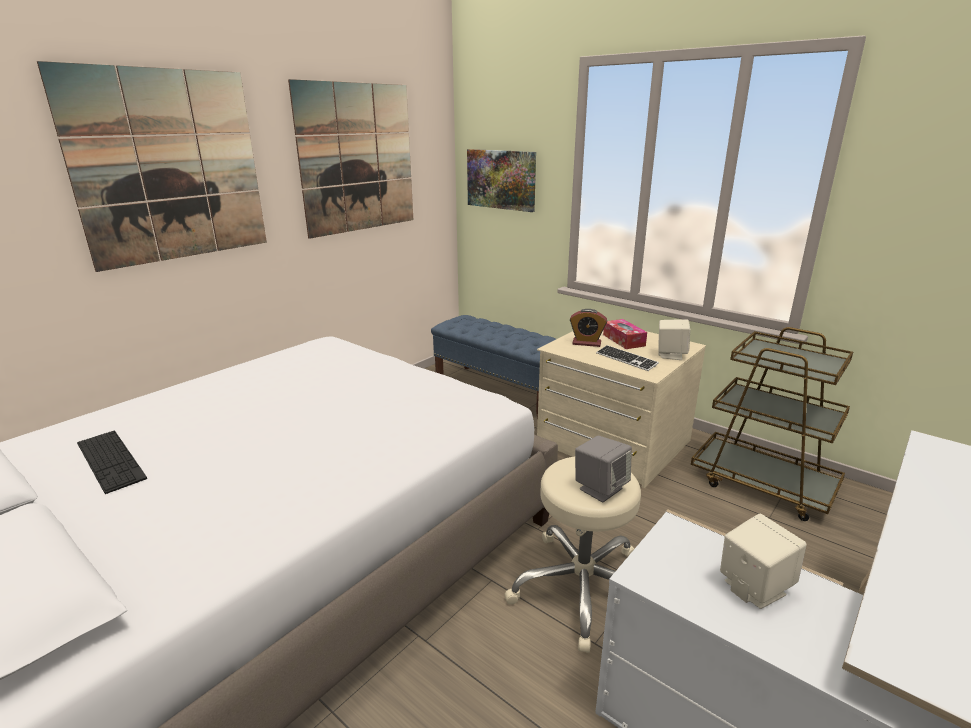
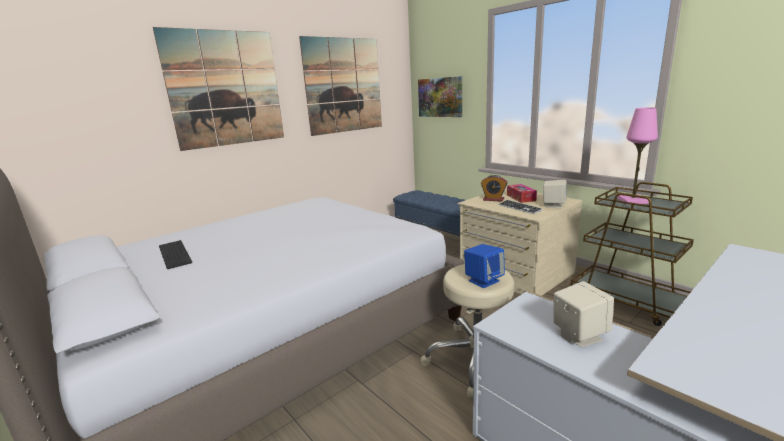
camera: 10 degrees right, 5 degrees down
(600, 488) = (483, 280): grey speaker -> blue speaker
(778, 355) = (633, 201): none -> pink table lamp

